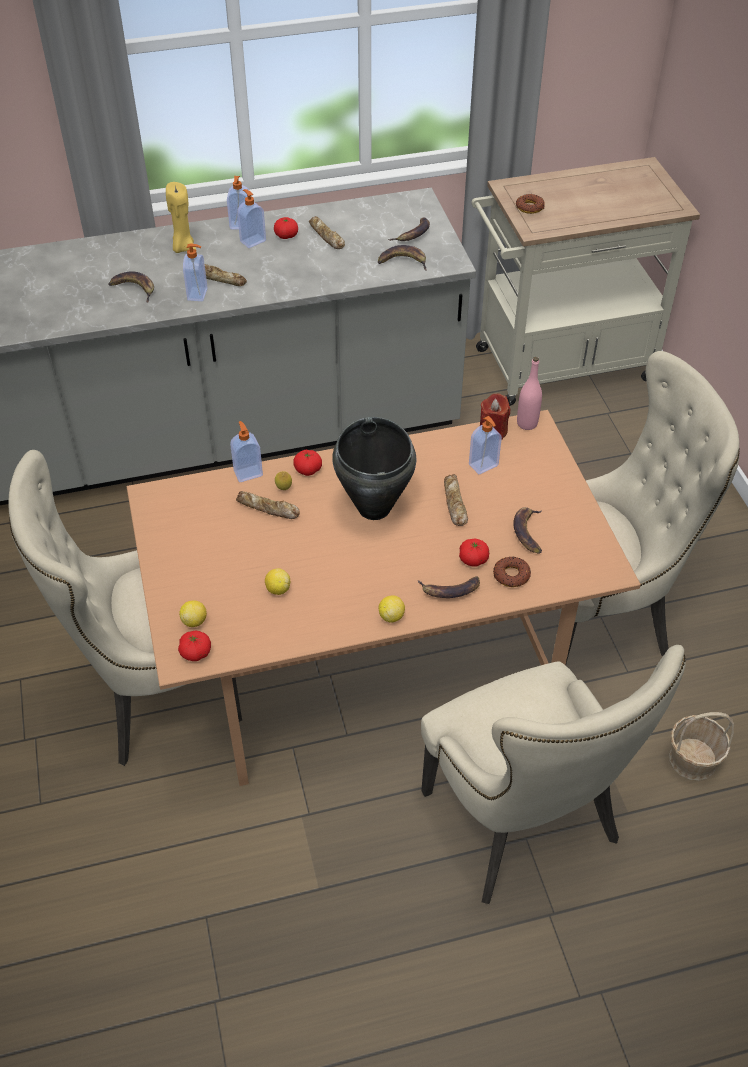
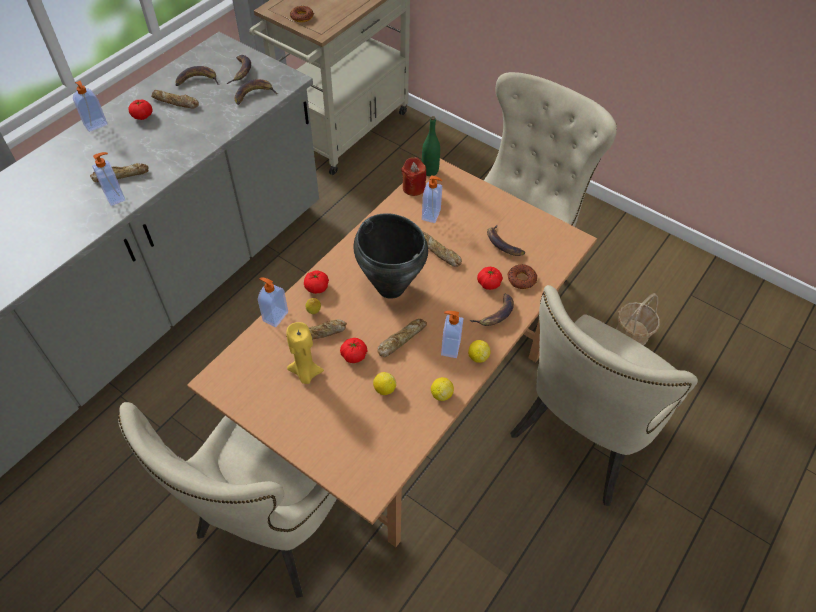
camera: 40 degrees left, 5 degrees up
(134, 289) = (53, 219): banana -> banana (197, 80)
(183, 248) = (63, 165): yellow candle -> yellow candle (305, 373)
(194, 621) = (348, 454): lemon -> lemon (441, 394)
(195, 652) = (373, 477): tomato -> tomato (354, 355)
(252, 241) = (118, 132): soap dispenser -> soap dispenser (449, 347)
(336, 557) = (401, 339): none -> bread
(521, 822) = (581, 438): beige chair -> beige chair turned 105 degrees clockwise
(527, 423) = (430, 171): pink bottle -> green bottle

